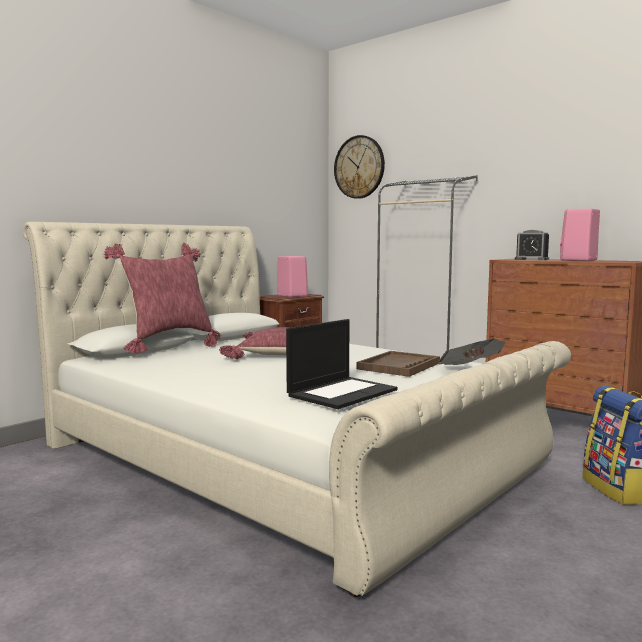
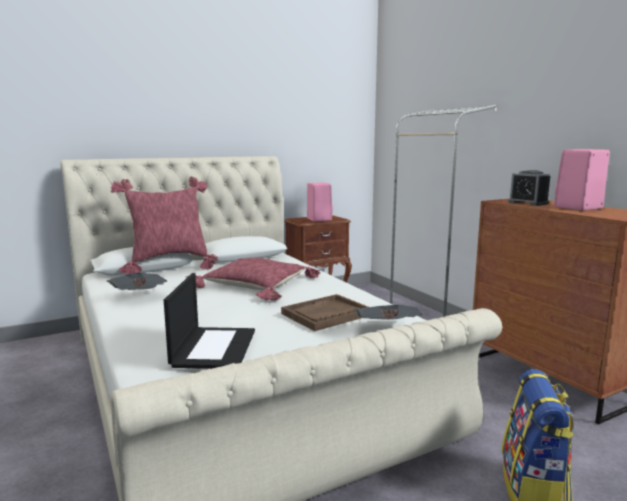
camera: 20 degrees right, 5 degrees up
(180, 370) = (139, 297): none -> newspaper
(342, 392) = (214, 347): laptop -> laptop turned 60 degrees counterclockwise
(359, 167) = (398, 95): wall clock -> none

